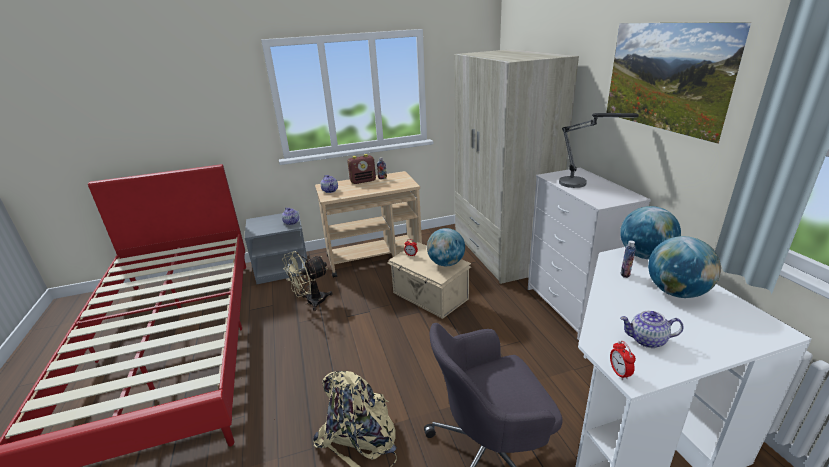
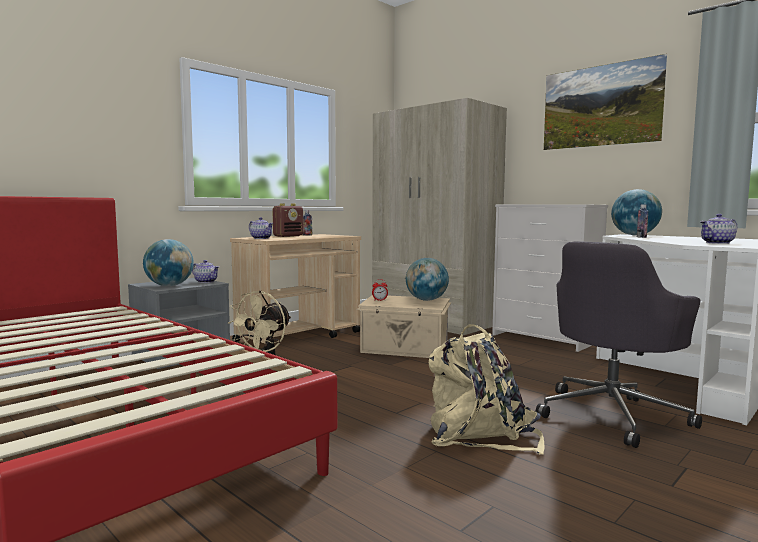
camera: 30 degrees left, 20 degrees down
(581, 184) = (543, 204): table lamp -> none
(619, 373) = (734, 246): alarm clock -> none
(676, 292) = (688, 238): globe -> globe (169, 286)

